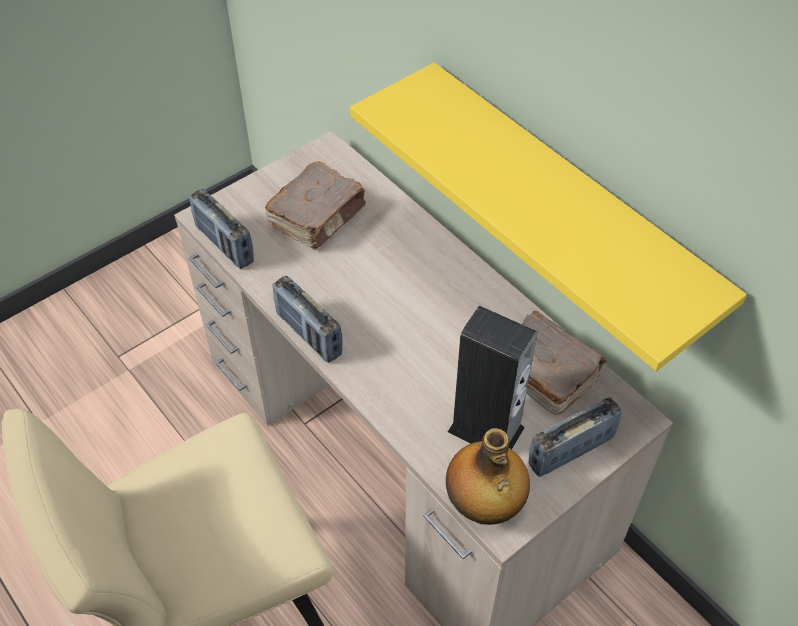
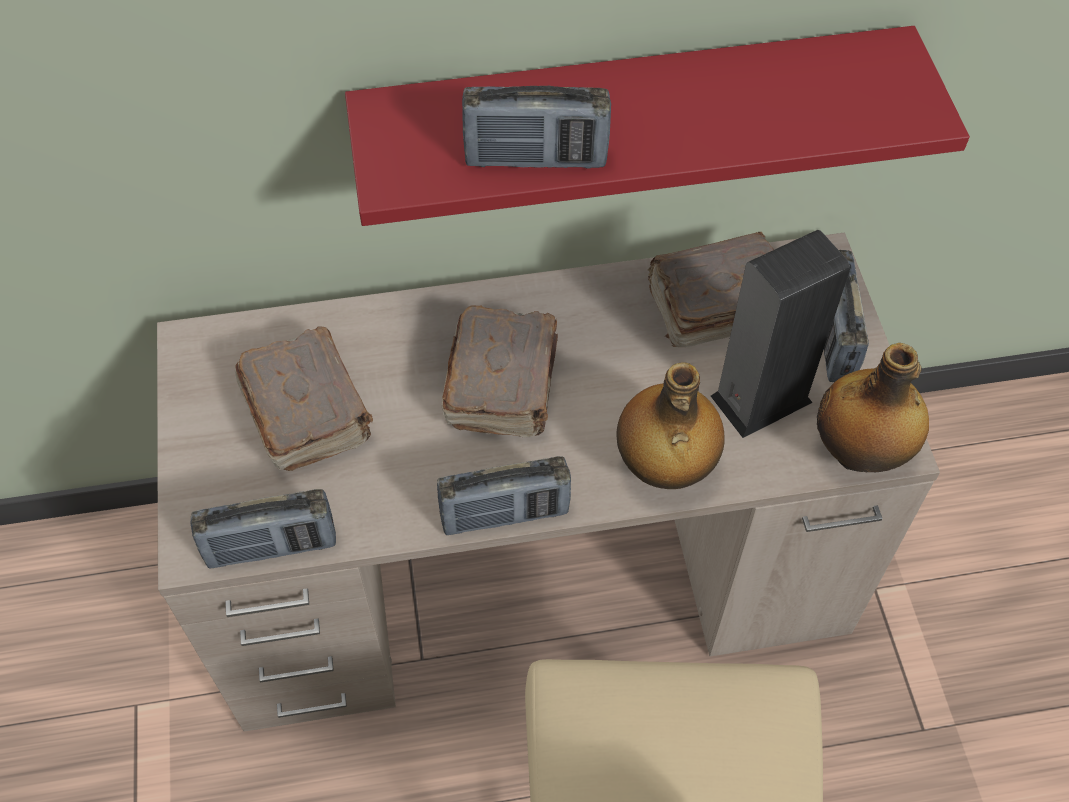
camera: 60 degrees left, 5 degrees up
(395, 398) = (663, 467): none -> bottle
(399, 292) = (504, 384): none -> brown book
(447, 156) = (536, 159): none -> radio
(567, 202) = (631, 109): yellow shelf -> red shelf

